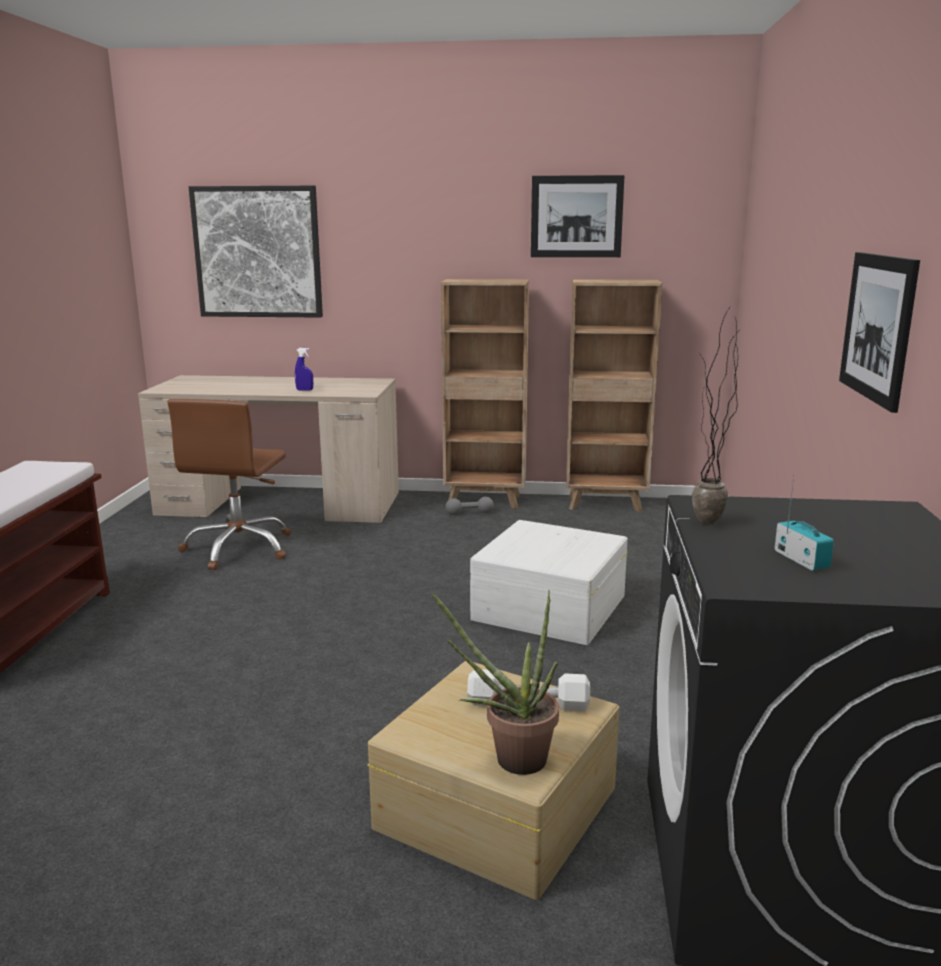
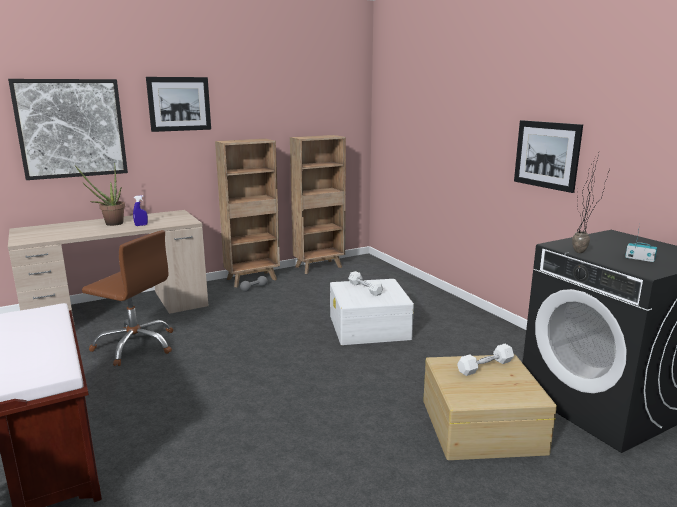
camera: 35 degrees left, 0 degrees up
(239, 548) = (136, 345): brown office chair -> brown office chair turned 45 degrees counterclockwise
(509, 760) = (518, 392): potted plant -> potted plant (110, 224)
(550, 540) = (365, 288): none -> white dumbbell
(576, 216) = (288, 99): picture -> picture (179, 104)

